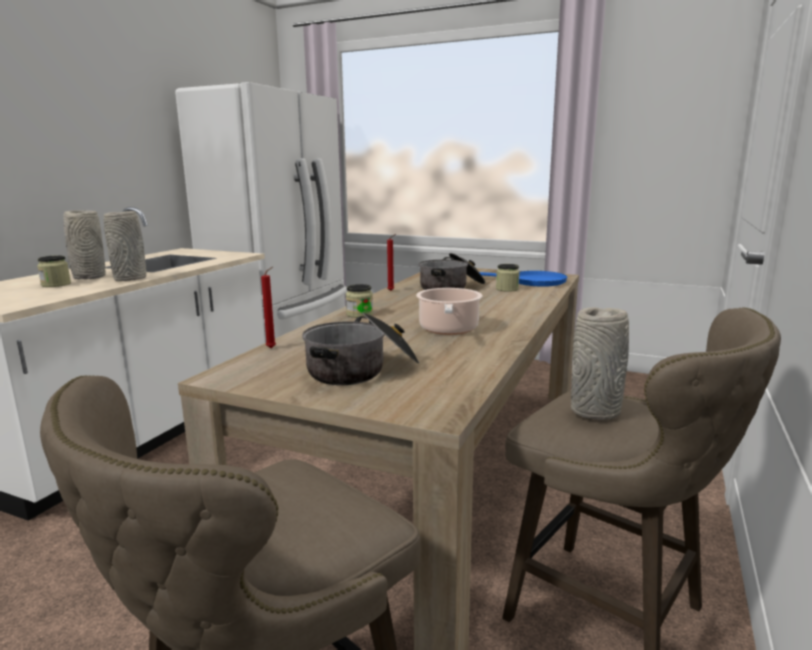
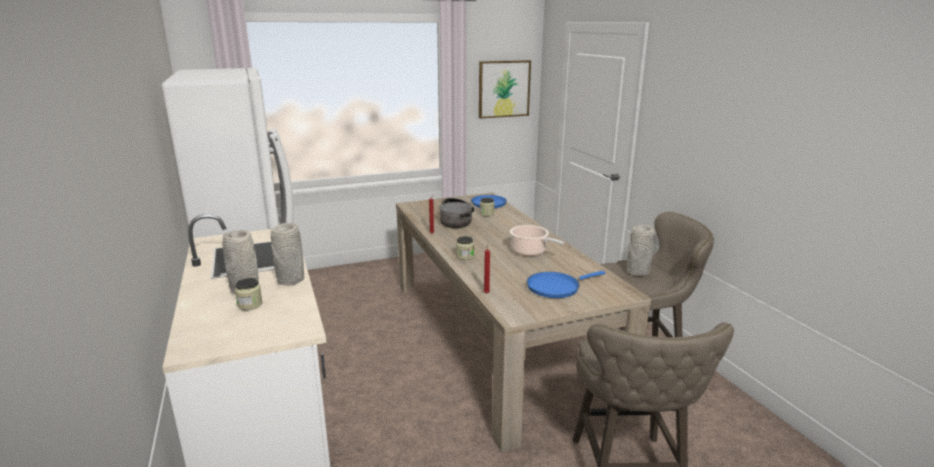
camera: 45 degrees left, 5 degrees up
(362, 370) = (556, 287): cooking pot -> blue frying pan
(669, 128) = (504, 89): none -> picture

